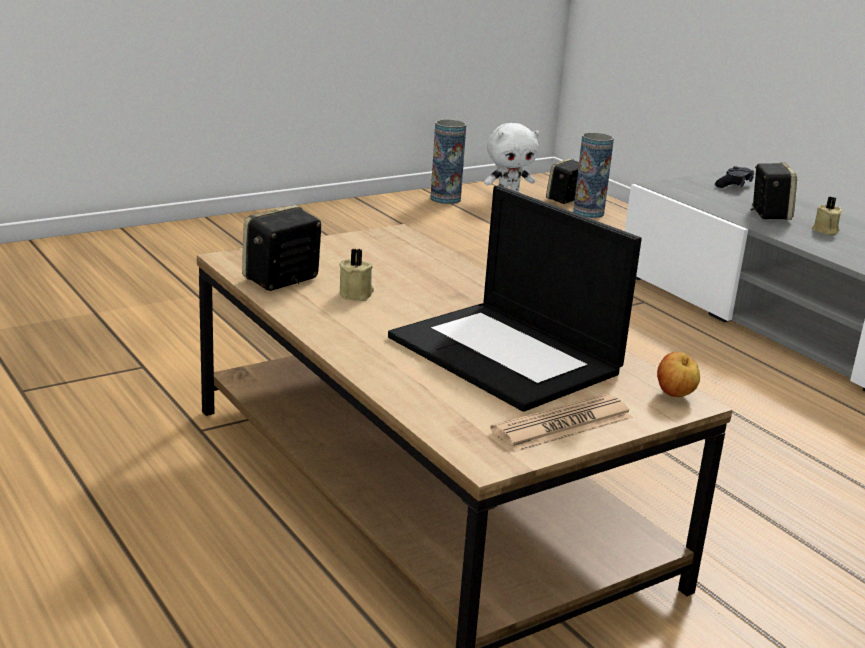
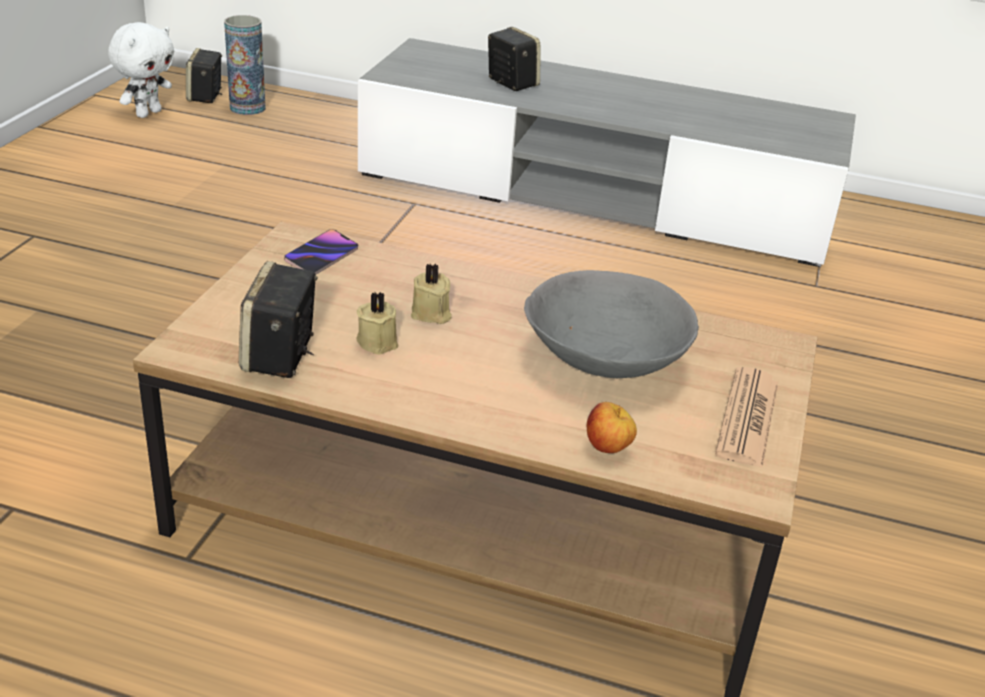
camera: 40 degrees left, 10 degrees up
(398, 246) = (321, 256): none -> phone
(445, 199) = (82, 134): vase -> none
(507, 355) = (604, 358): laptop -> grey bowl
(675, 395) = (769, 341): apple -> apple (608, 448)
(734, 185) = (442, 54): black game controller -> none
(825, 231) = (573, 89): beige candle -> beige candle (431, 314)

